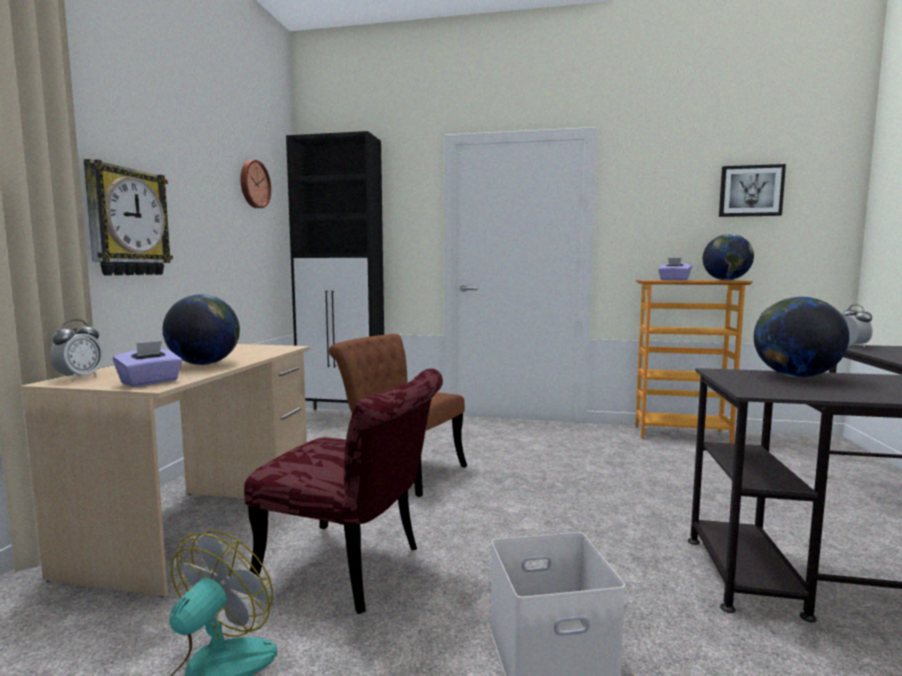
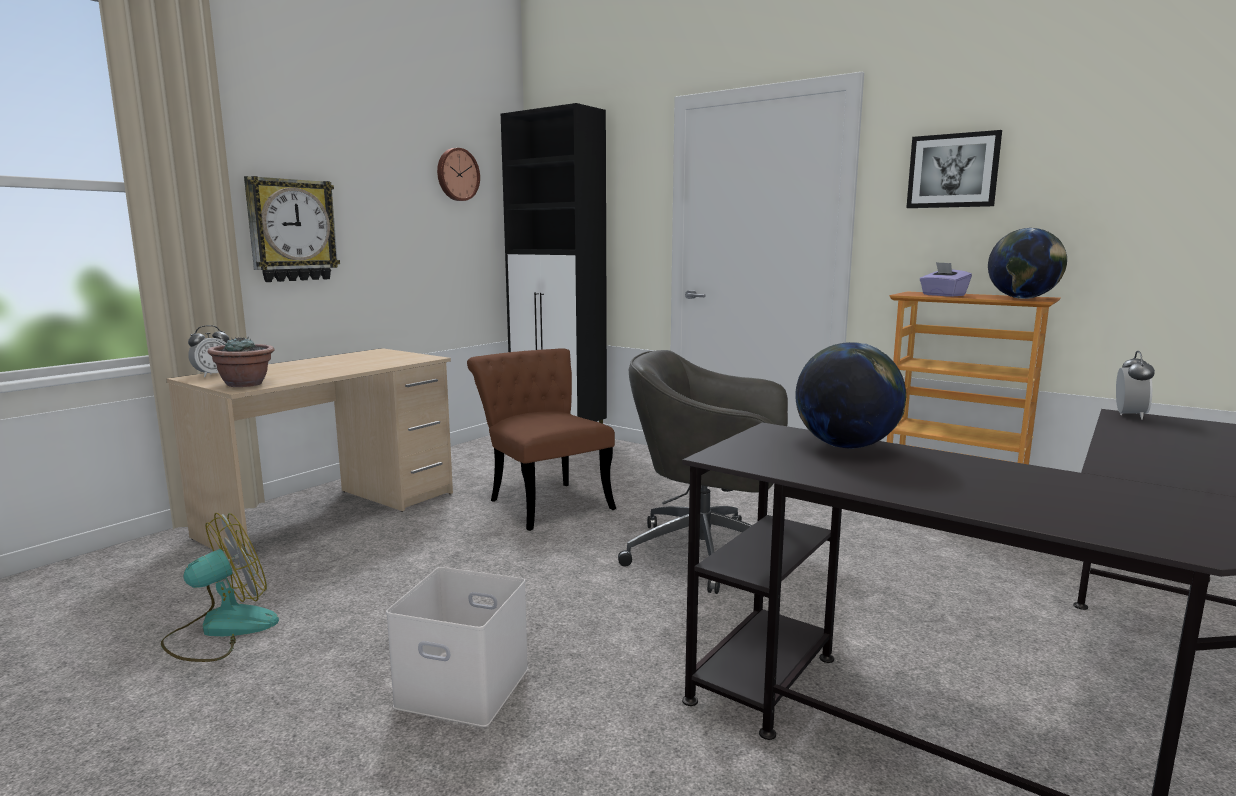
camera: 25 degrees right, 5 degrees up
(150, 382) = (245, 384): purple tissue box -> potted plant
(204, 364) = (319, 371): globe -> none
(355, 569) = (397, 580): red chair -> none
(579, 488) = (709, 554): none -> grey office chair
(750, 191) = (1095, 156): picture -> picture (953, 171)

